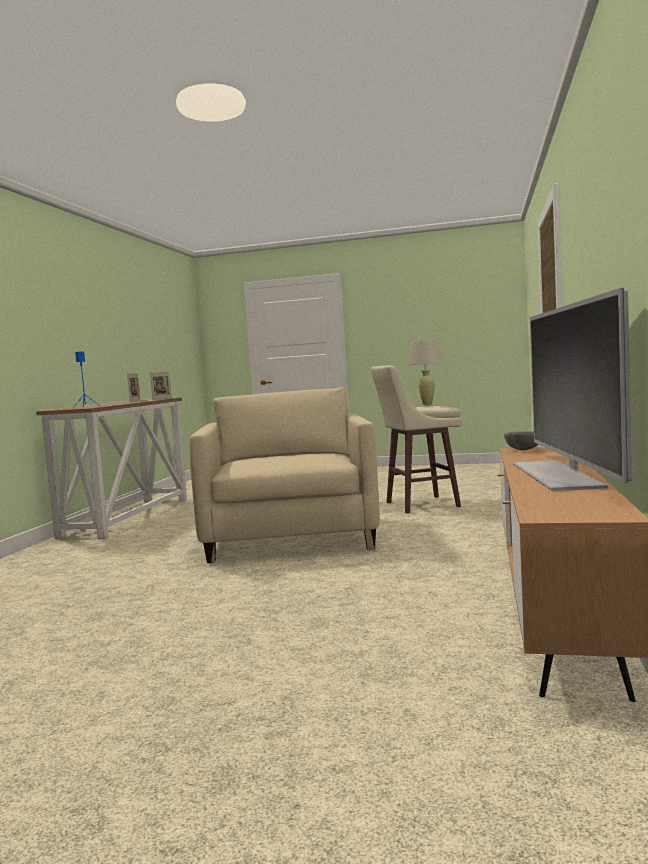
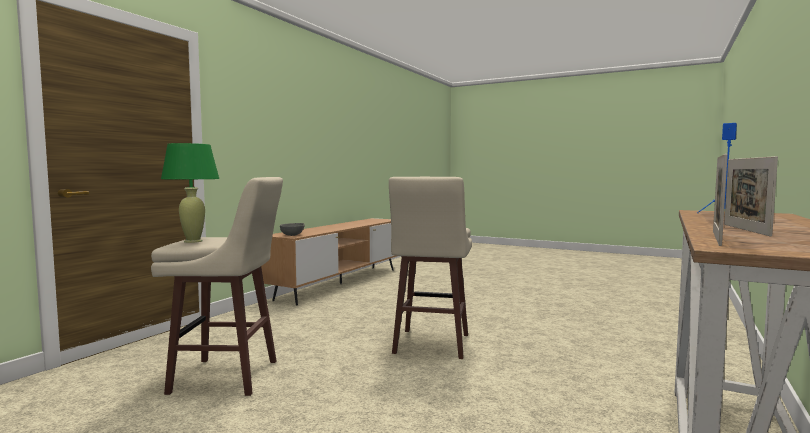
camera: 165 degrees left, 0 degrees up
(290, 538) = (430, 345): beige armchair -> beige stool
(427, 405) = (193, 241): beige table lamp -> green table lamp
(558, 475) = (341, 225): television -> none

